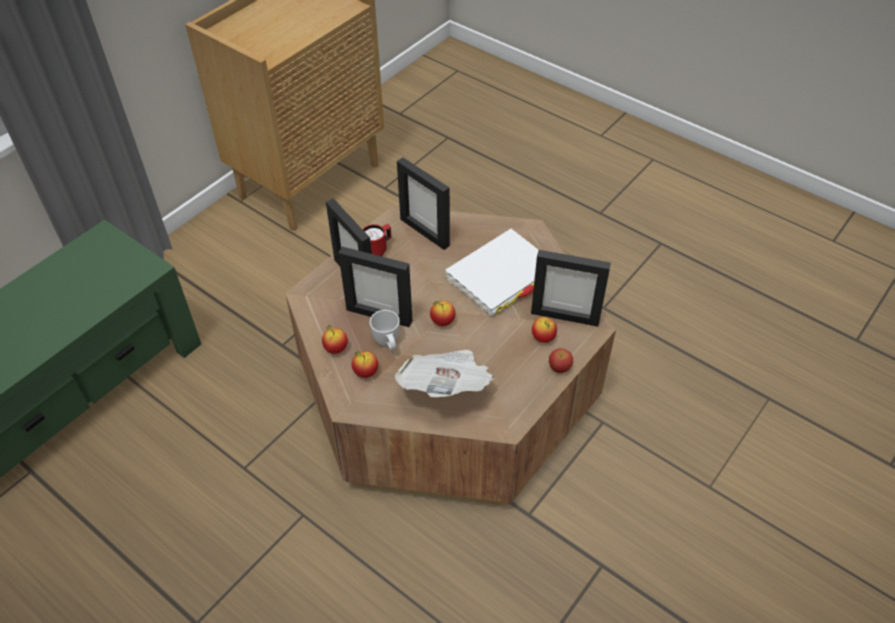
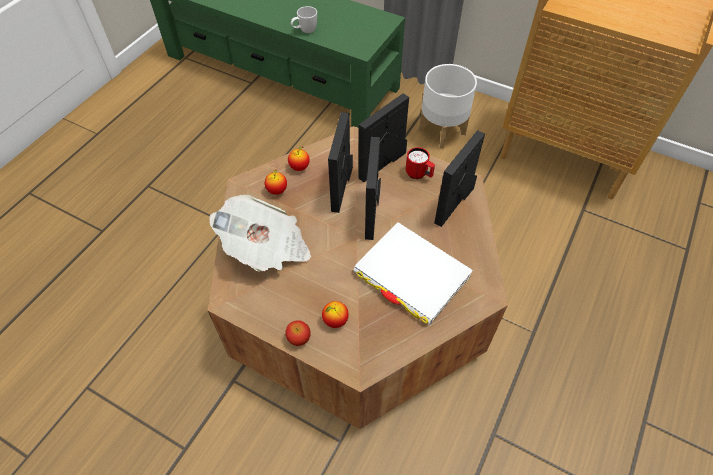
camera: 80 degrees right, 5 degrees up
(234, 271) = (441, 132): none -> white planter
(388, 344) = (309, 200): white mug -> white mug (304, 31)
(442, 321) = (342, 235): apple -> none
(565, 315) = (369, 339): picture frame -> picture frame (372, 214)

